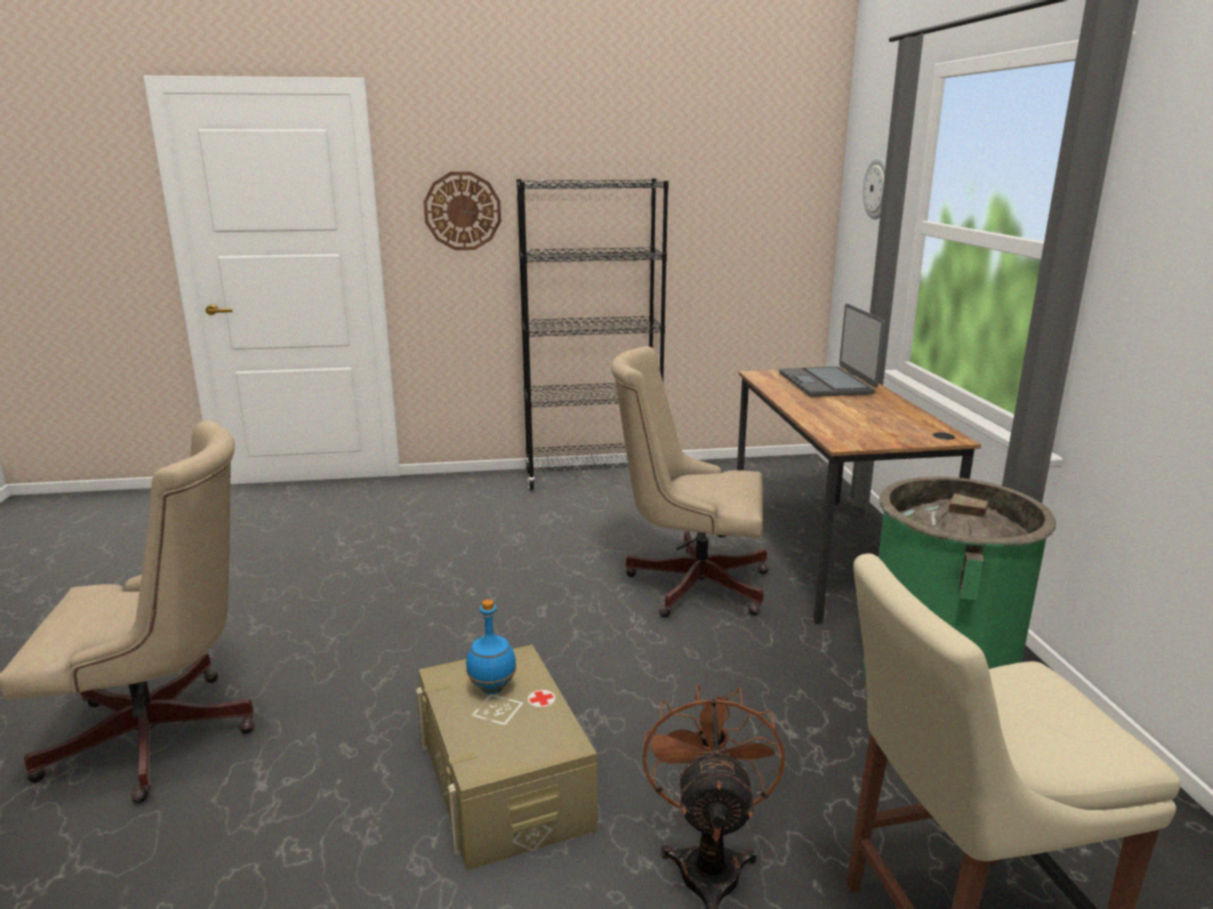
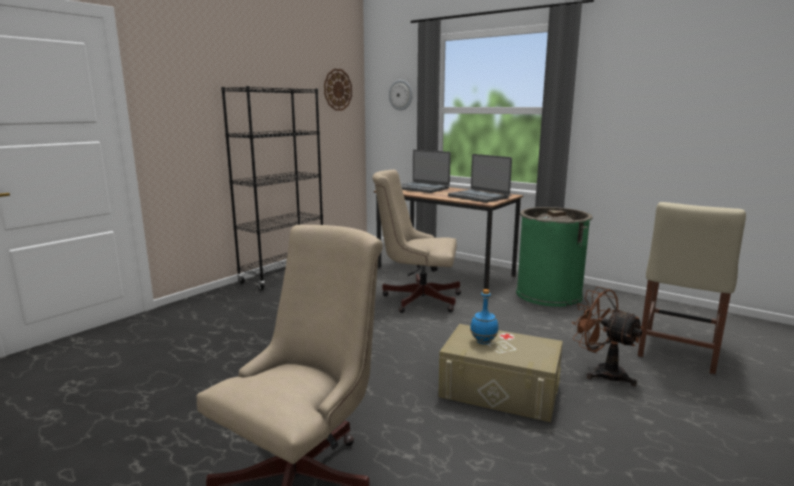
camera: 45 degrees left, 5 degrees down
(462, 211) = (186, 108): wall clock -> wall clock (337, 89)
(689, 583) = (417, 298): beige office chair -> beige office chair turned 45 degrees clockwise
(868, 426) = (478, 197): none -> laptop

